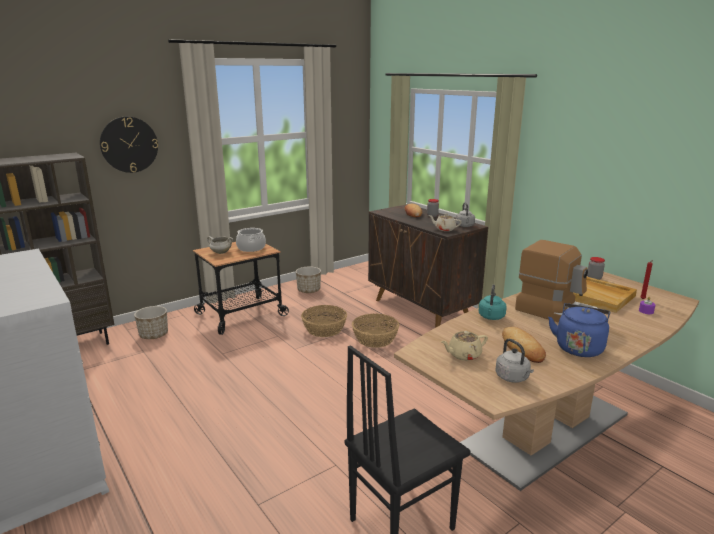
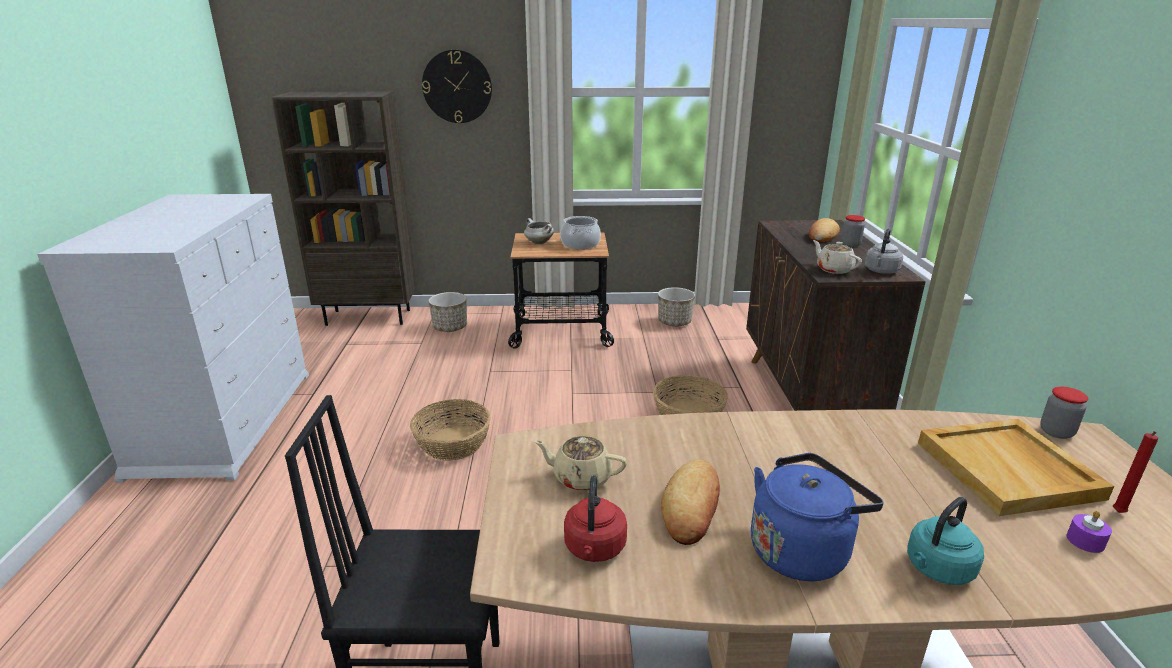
camera: 35 degrees right, 5 degrees up
(324, 329) = (636, 380): basket -> basket (452, 443)
(491, 317) = (724, 435): turquoise kettle -> turquoise kettle (937, 569)
(513, 378) = (594, 549): grey kettle -> red kettle
(557, 312) = (863, 469): coffee machine -> none

